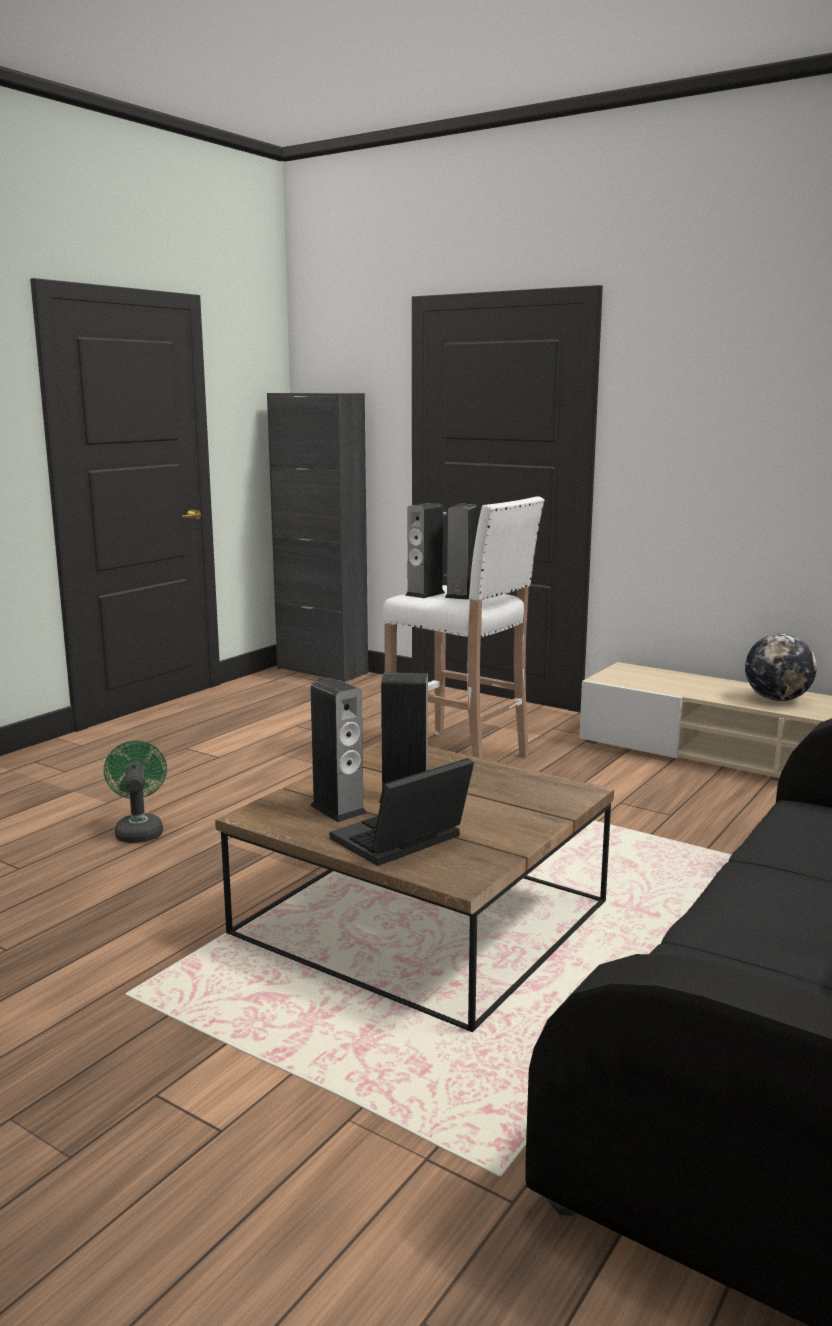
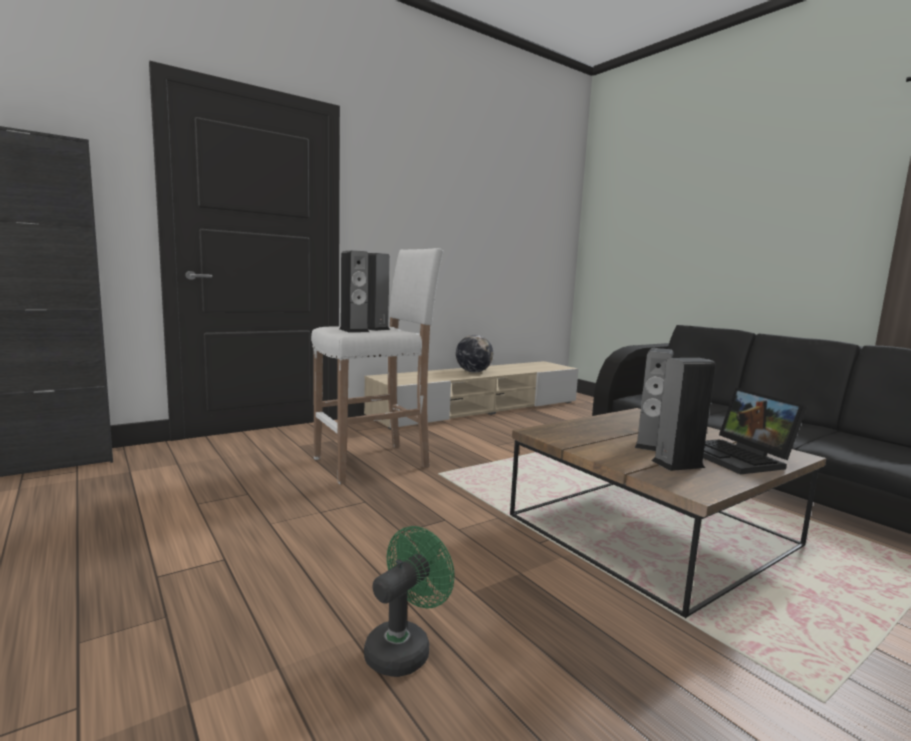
camera: 70 degrees left, 5 degrees down
(139, 830) = (404, 647): green fan -> green fan turned 120 degrees clockwise

